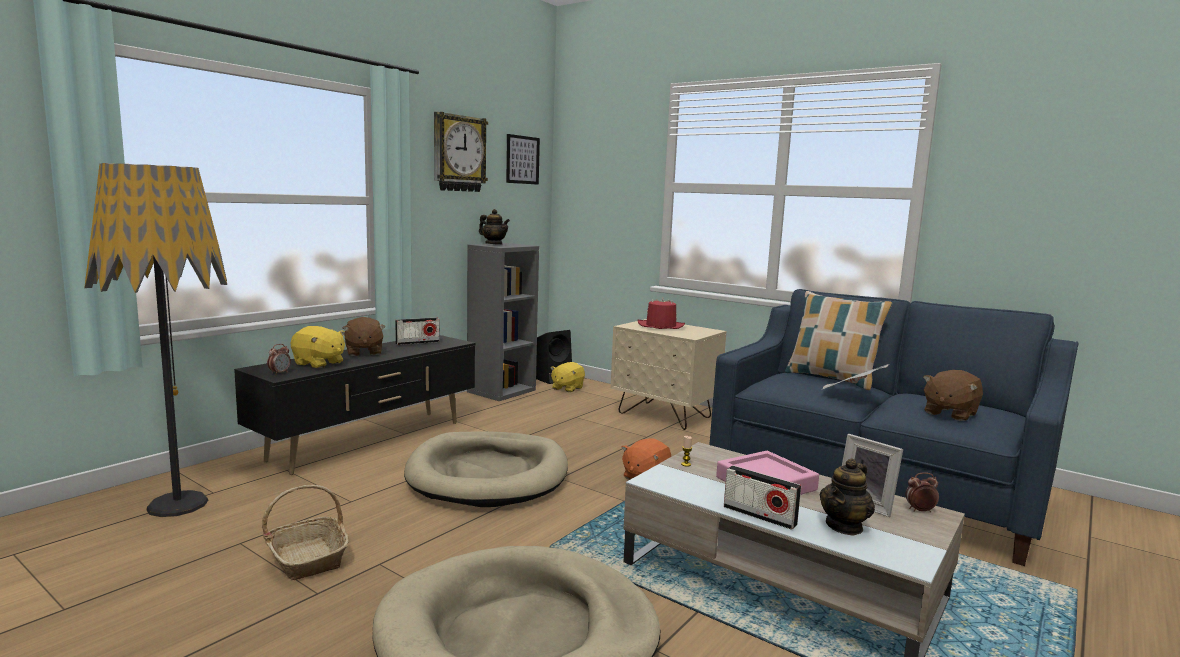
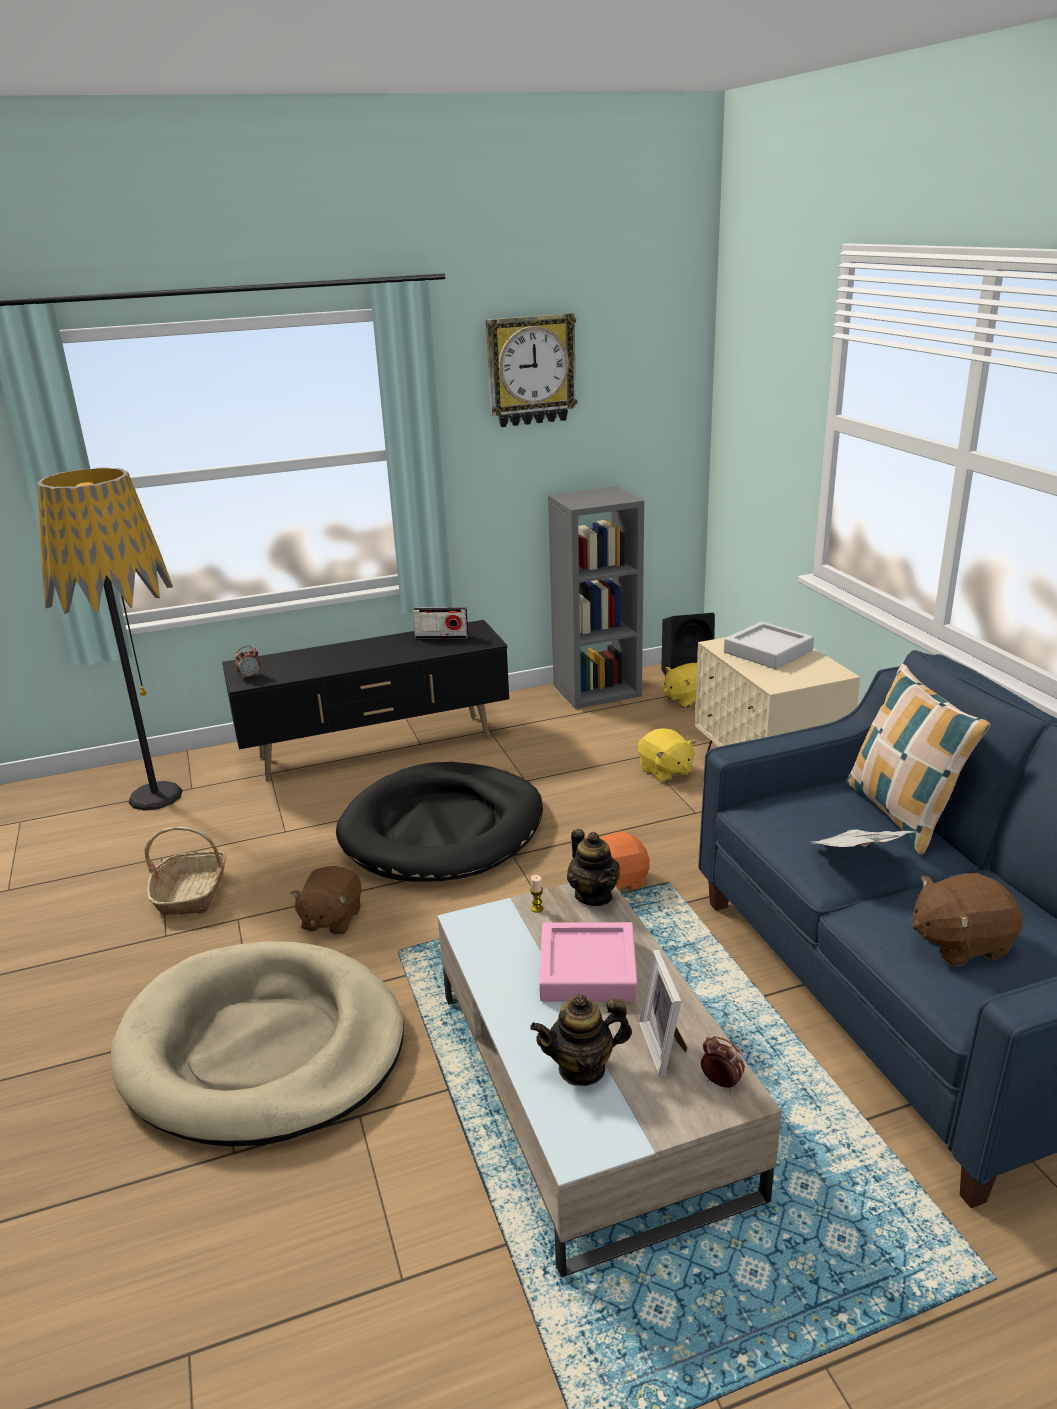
camera: 35 degrees right, 15 degrees up
(319, 363) = (301, 664): yellow plush toy -> yellow plush toy (665, 771)
(363, 352) = (365, 649): brown plush toy -> brown plush toy (331, 919)
(488, 474) = (443, 829): beige dog bed -> black dog bed
(494, 244) = (584, 495): teapot -> teapot (594, 895)
(522, 160) = (650, 360): picture -> none
(660, 326) = (768, 651): red hat -> grey tray
(759, 516) = (508, 1015): radio -> none

